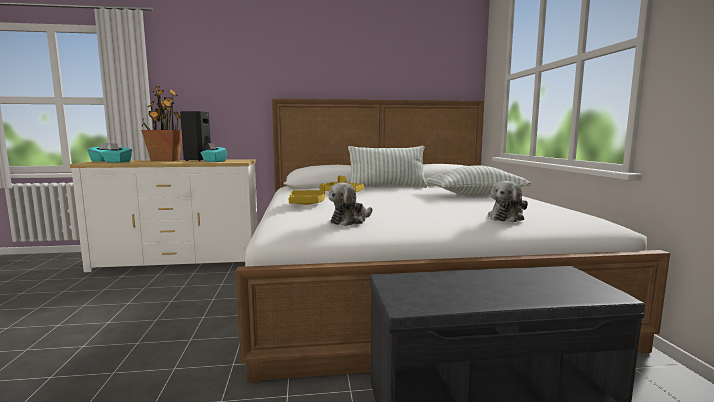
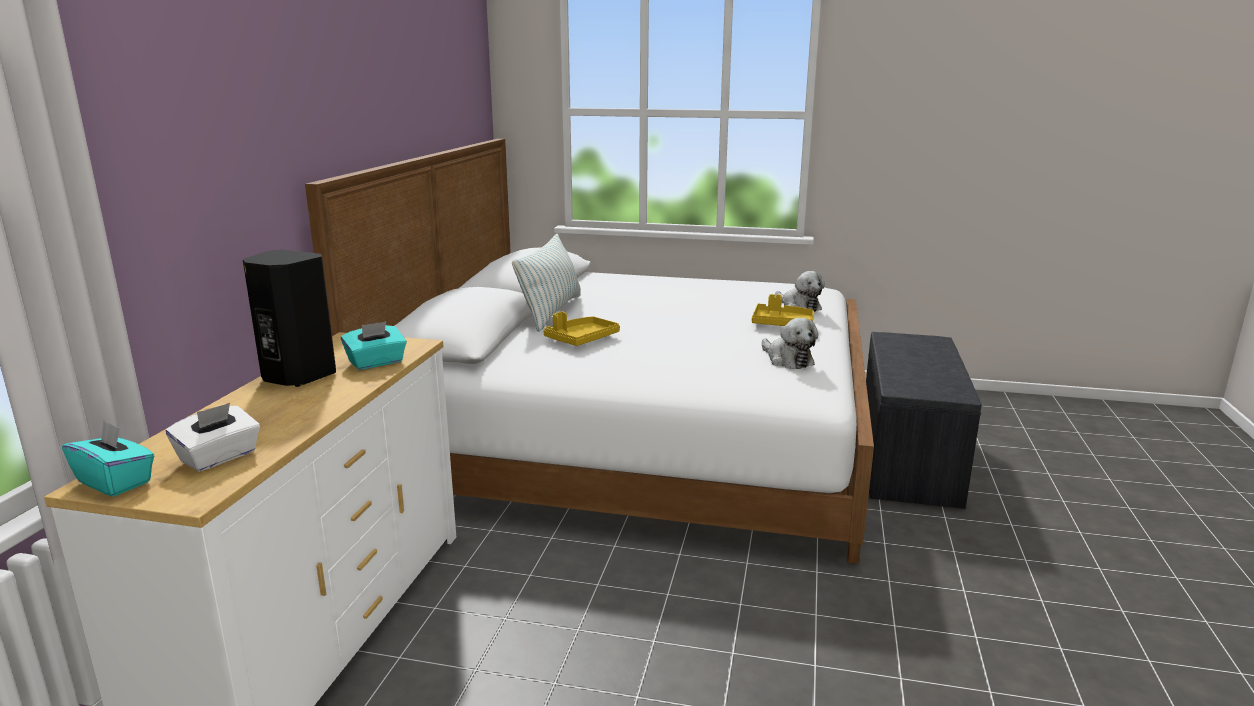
camera: 70 degrees left, 10 degrees up
(117, 162) = (219, 457): turquoise tissue box -> white tissue box
(165, 160) = (242, 407): potted plant -> none
(307, 203) = (660, 366): yellow tray -> yellow tray (782, 324)
(475, 195) = (663, 290): pillow -> none

